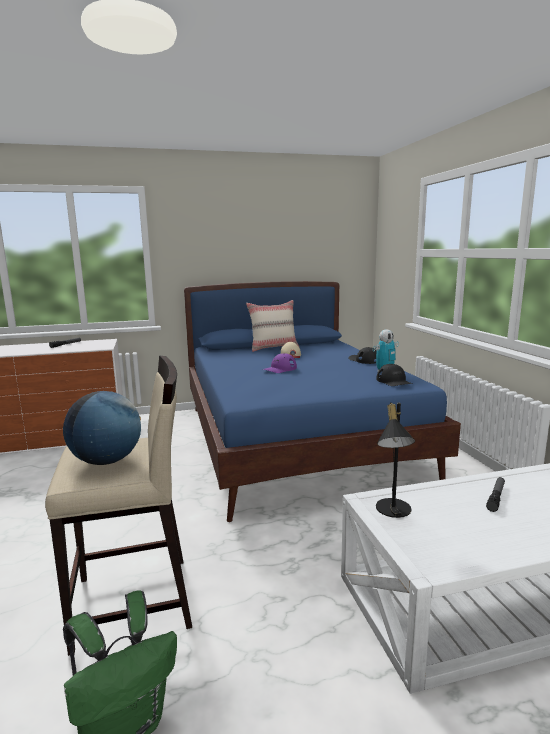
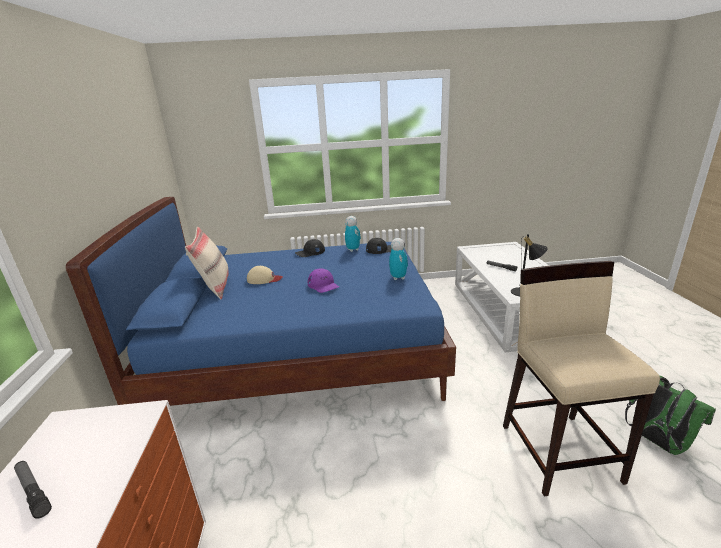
camera: 80 degrees left, 10 degrees up
(107, 461) = (596, 350): globe -> none
(308, 391) = (398, 277): none -> toy robot

